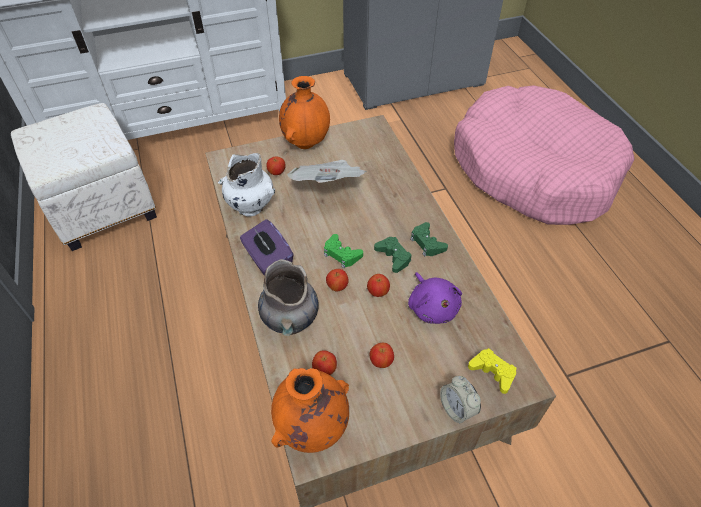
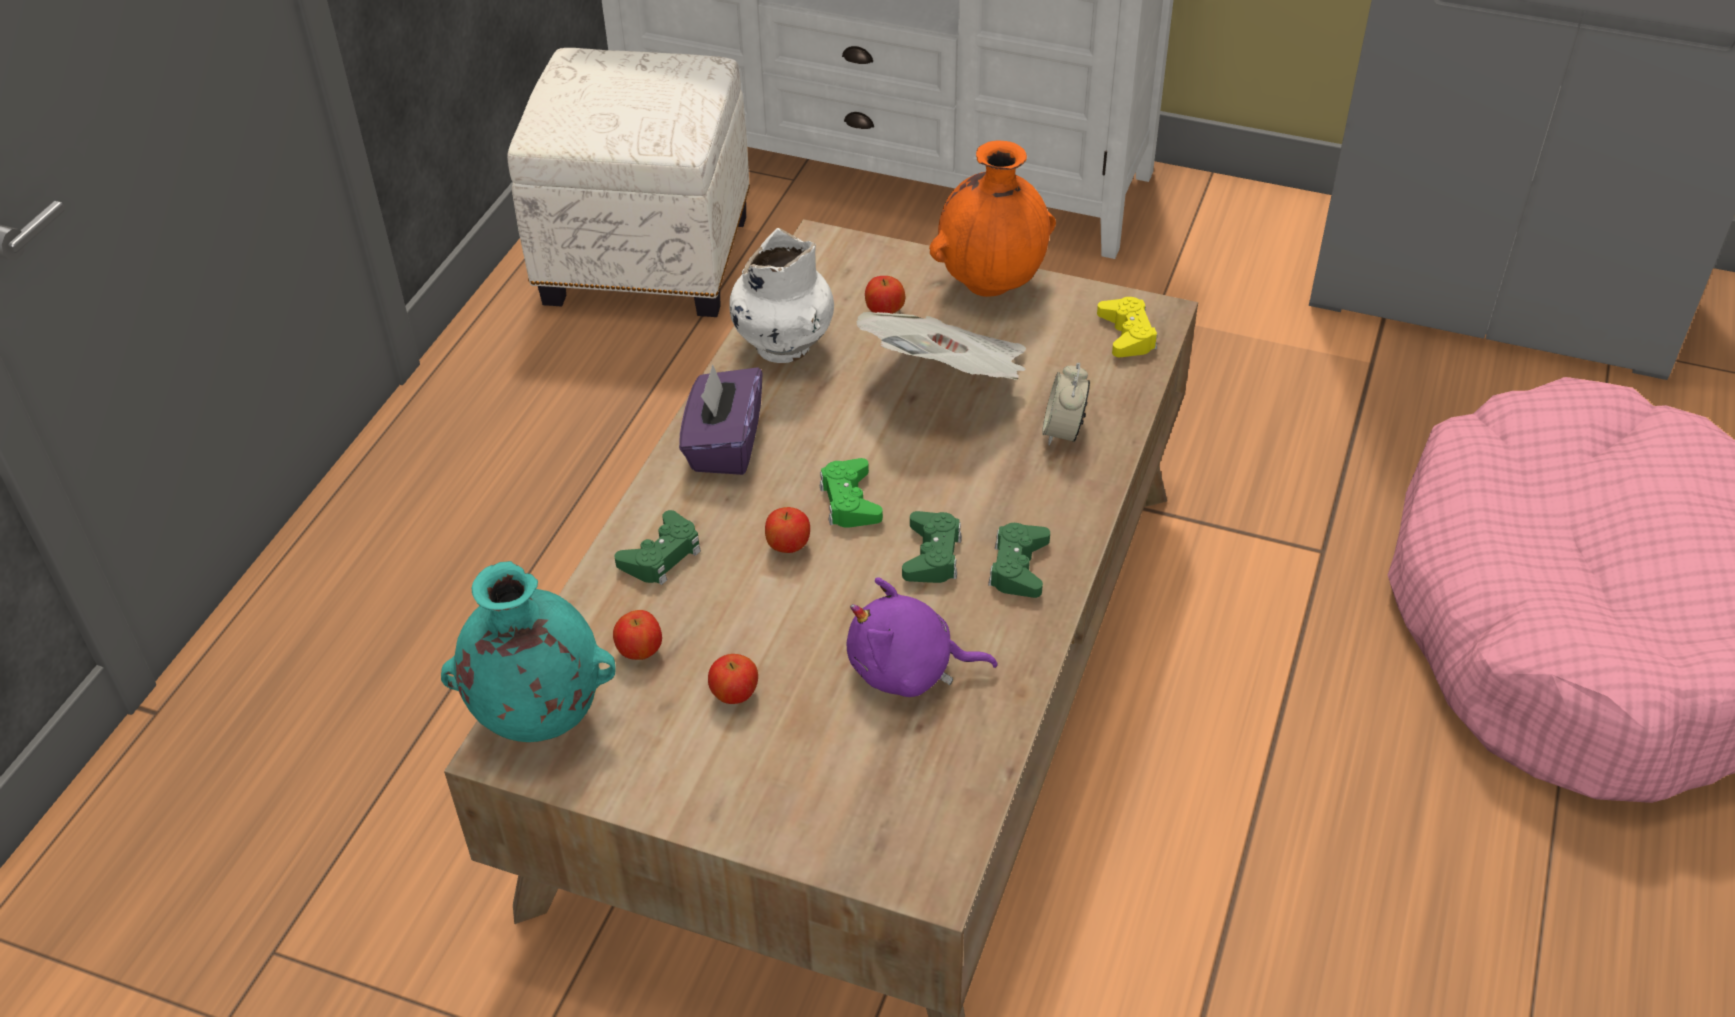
camera: 40 degrees right, 5 degrees down
(291, 323) = (662, 556): grey vase -> green game controller
(312, 429) = (539, 718): orange vase -> turquoise vase
(378, 292) = (844, 593): apple -> none
(432, 307) = (909, 670): purple plush toy -> purple plush toy turned 75 degrees clockwise
(457, 409) = (774, 836): alarm clock -> alarm clock (1063, 432)
(492, 372) = (894, 827): yellow game controller -> yellow game controller (1127, 335)

